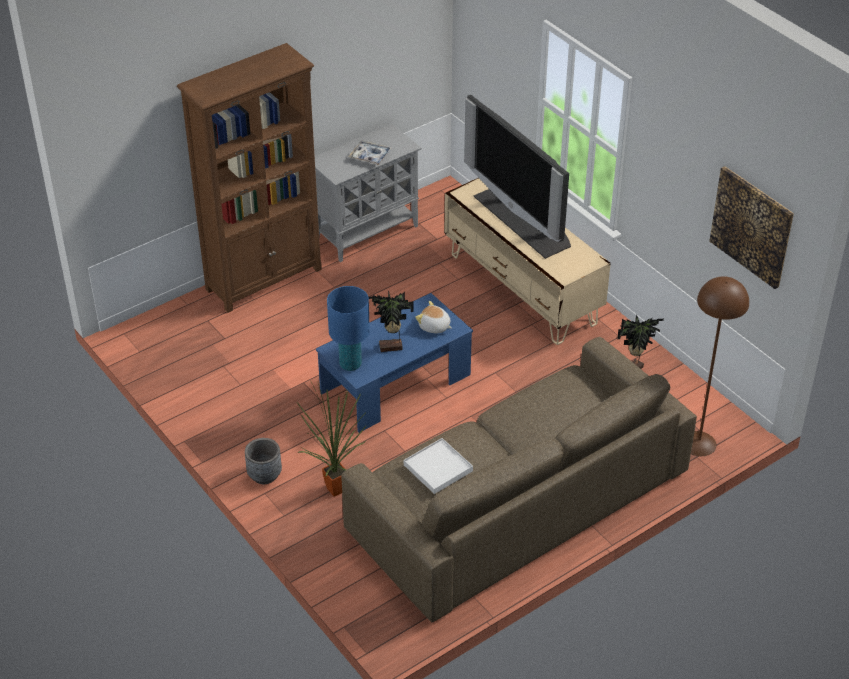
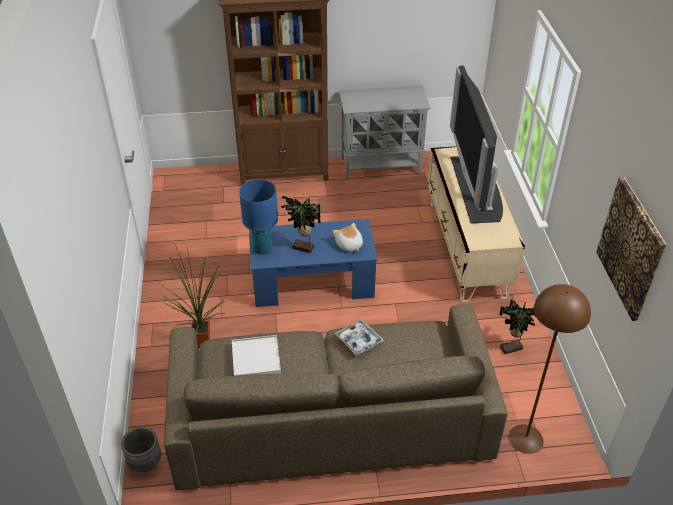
camera: 30 degrees right, 0 degrees up
(264, 475) = (164, 310): grey planter -> grey planter (145, 461)
(370, 156) = (386, 102): tray -> tray (359, 340)

